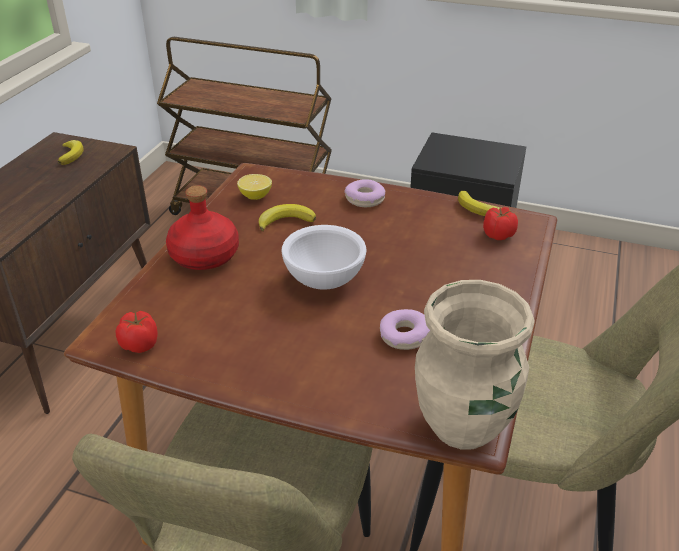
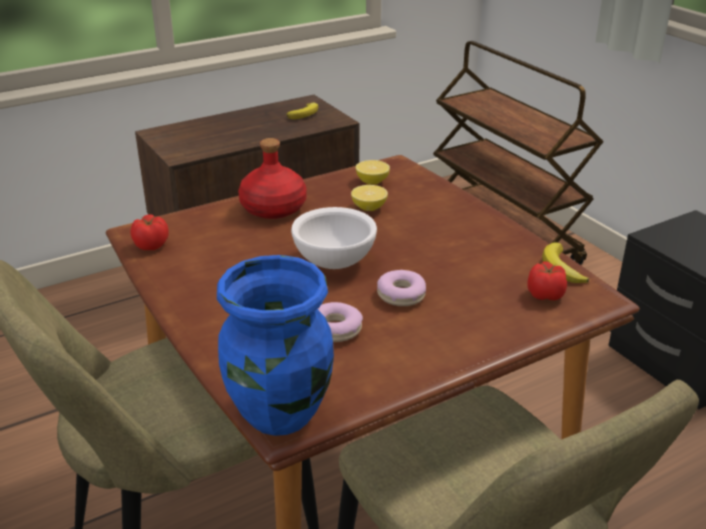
camera: 40 degrees right, 5 degrees down
(285, 221) = (369, 208): banana -> lemon
(364, 199) = (461, 217): donut -> donut (401, 295)
(464, 426) = (281, 414): beige vase -> blue vase

